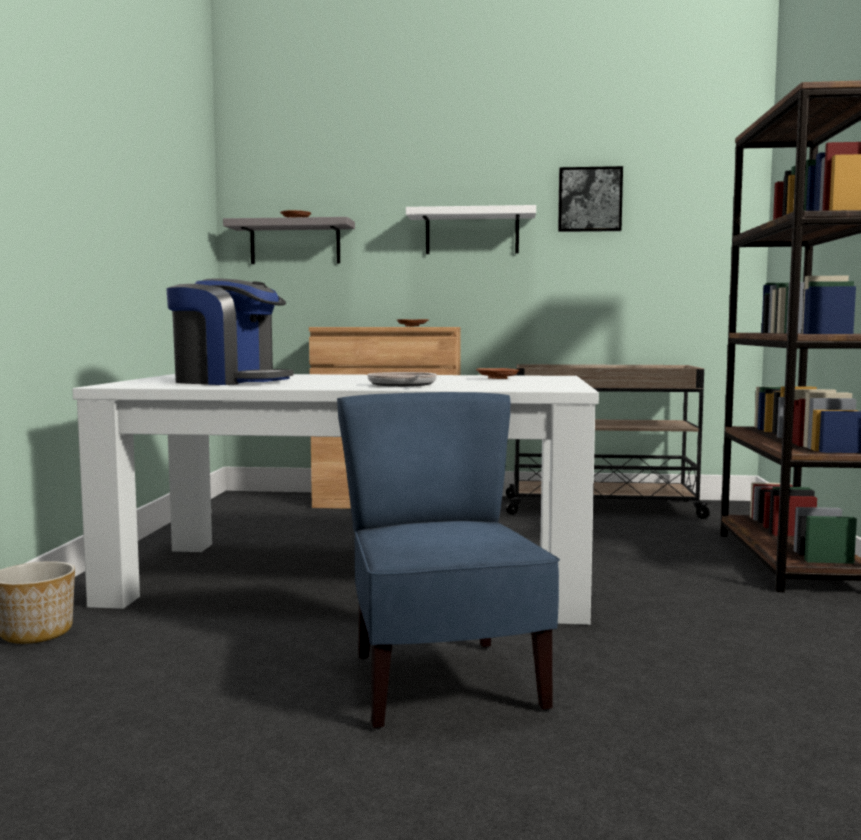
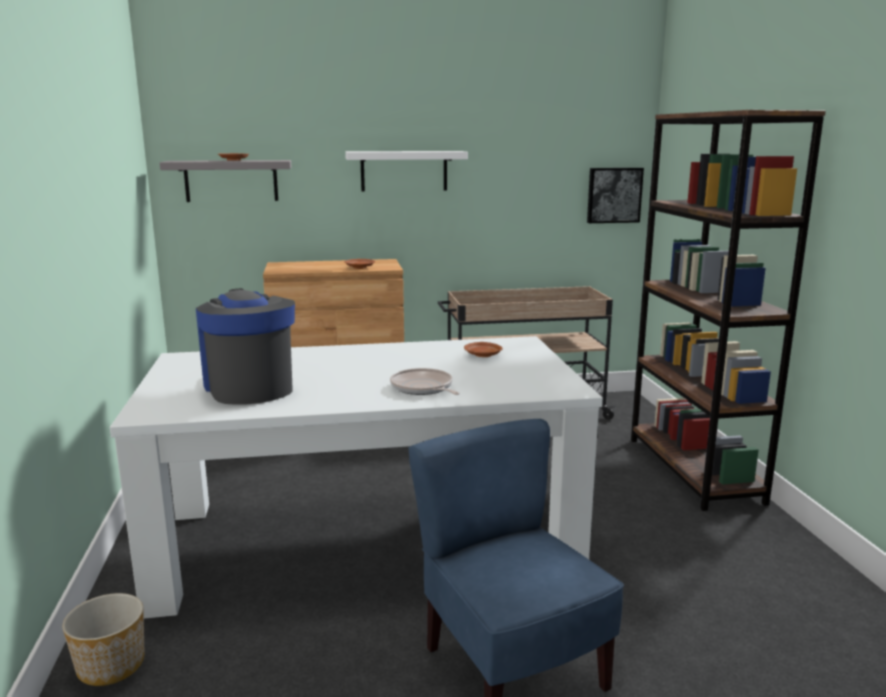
camera: 15 degrees left, 10 degrees up
(230, 381) = (249, 386): coffee machine -> coffee machine turned 120 degrees counterclockwise
(589, 200) = (509, 141): picture -> picture (613, 195)

